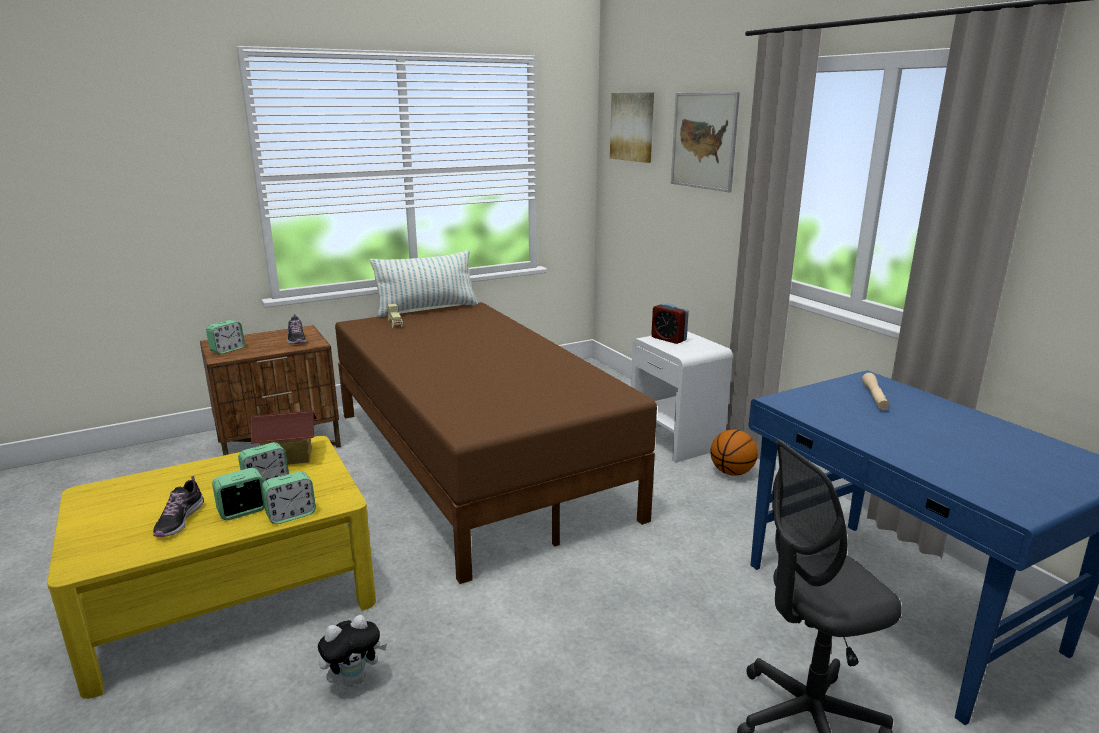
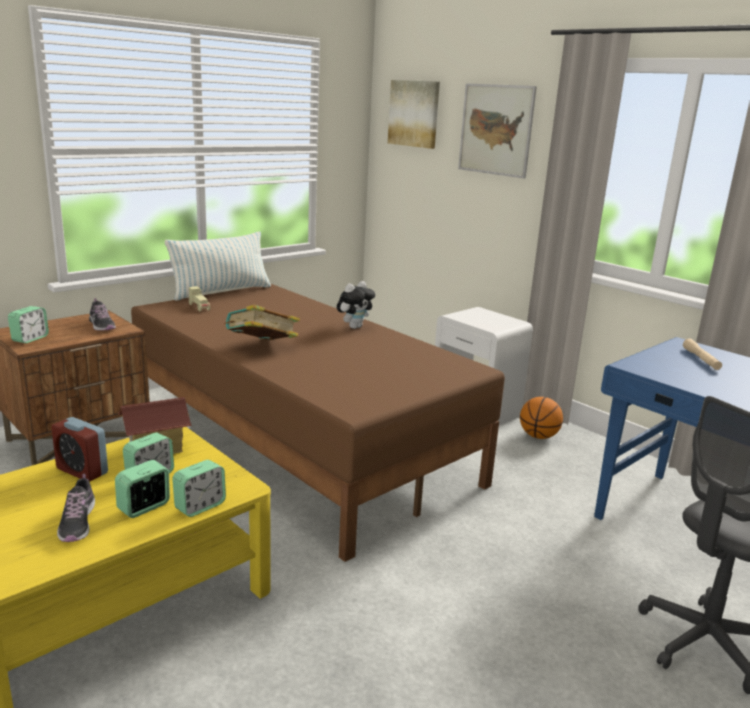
camera: 15 degrees left, 0 degrees up
(354, 679) = (288, 666): plush toy -> plush toy (354, 327)
(424, 365) = (261, 347): none -> book
(668, 339) = (471, 315): alarm clock -> alarm clock (82, 471)

